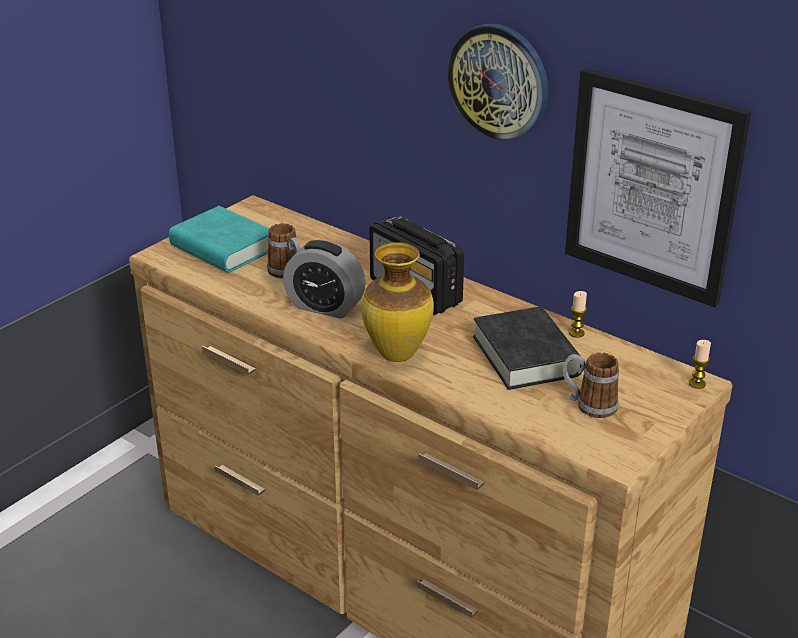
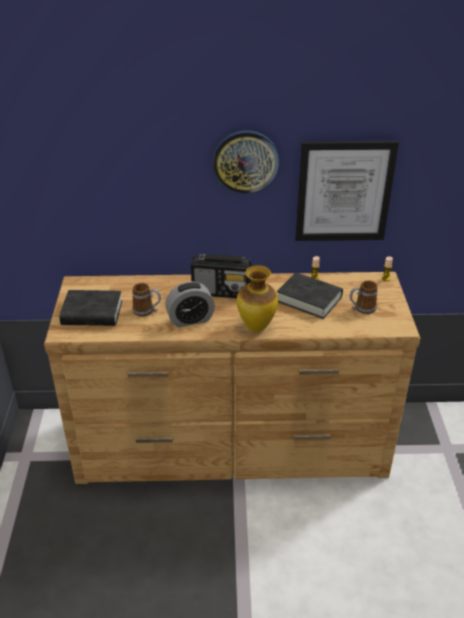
camera: 40 degrees left, 5 degrees up
(223, 248) = (92, 313): turquoise book -> black book

